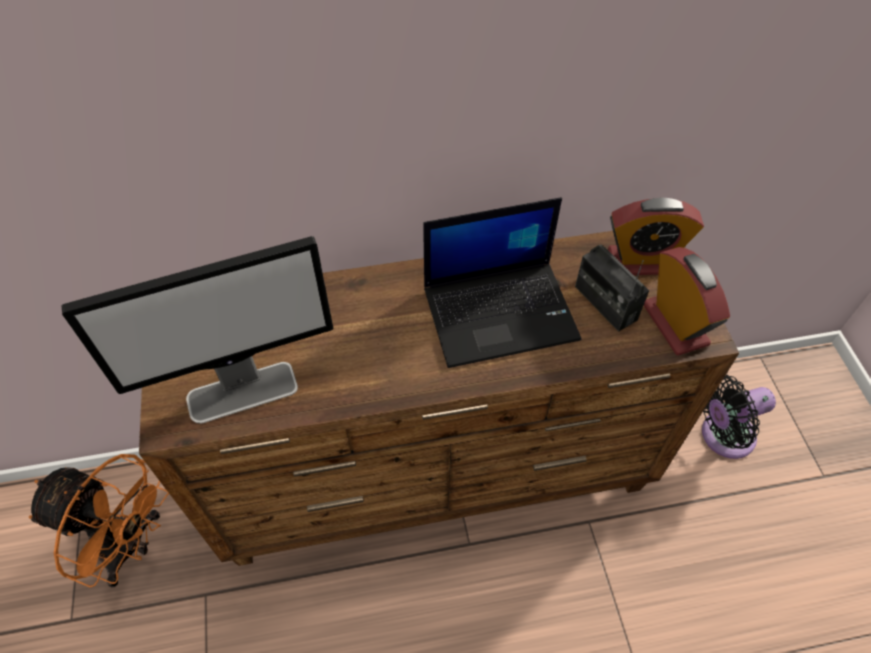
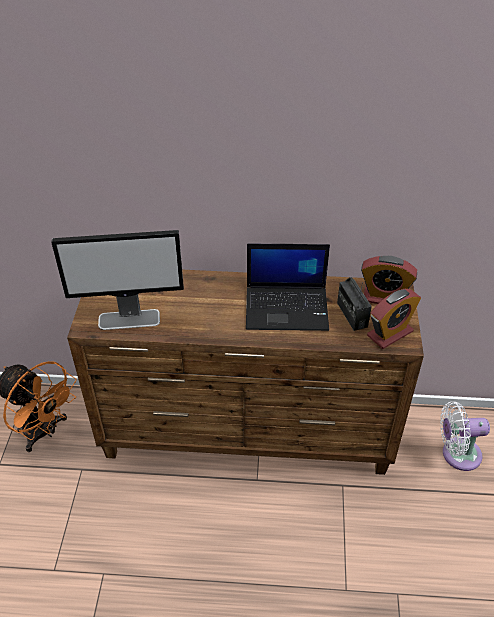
camera: 15 degrees right, 10 degrees down
(675, 324) = (390, 333): alarm clock -> alarm clock turned 60 degrees clockwise
(722, 436) = (457, 454): black fan -> white fan

